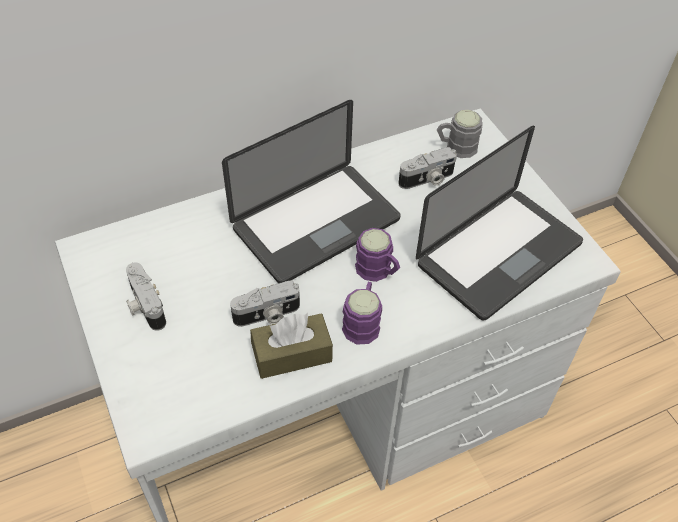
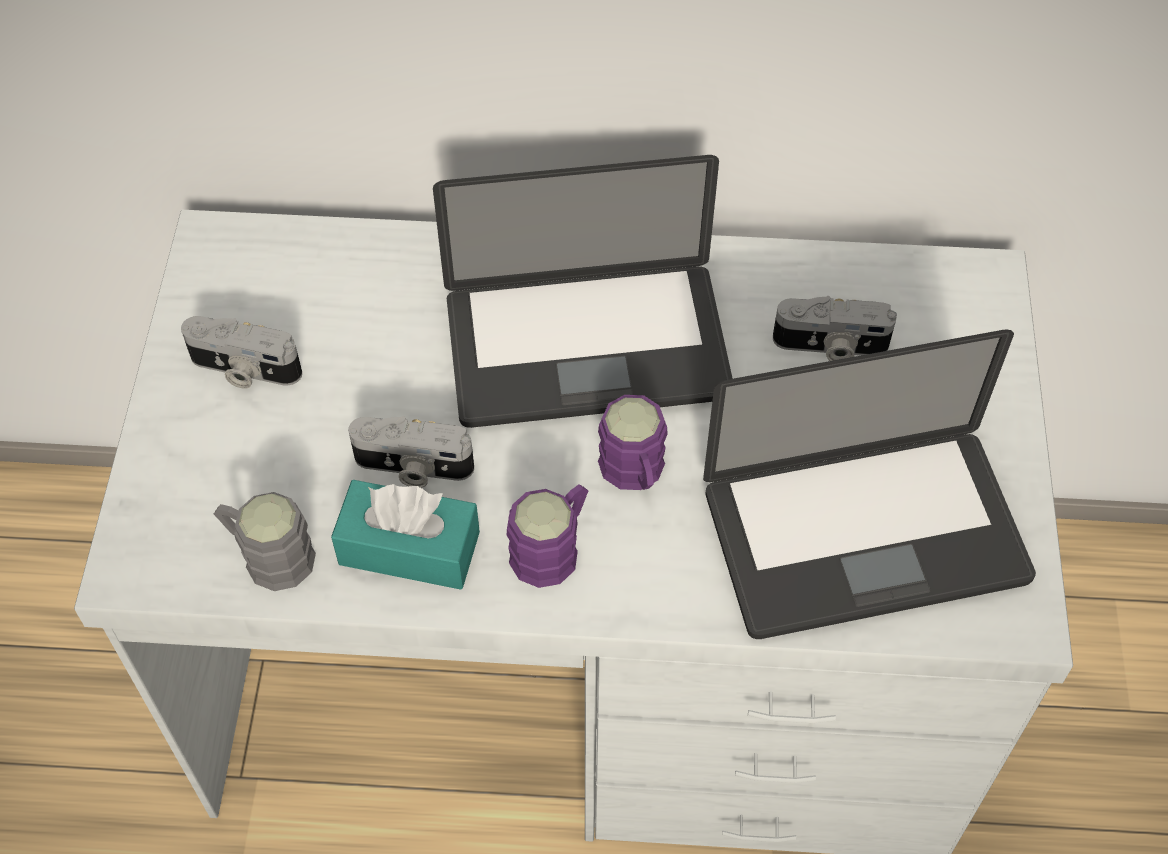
camera: 30 degrees right, 5 degrees up
(144, 306) = (244, 370): camera -> camera turned 75 degrees counterclockwise
(292, 354) = (409, 548): brown tissue box -> turquoise tissue box
(456, 147) = (924, 308): grey mug -> grey mug (268, 555)

